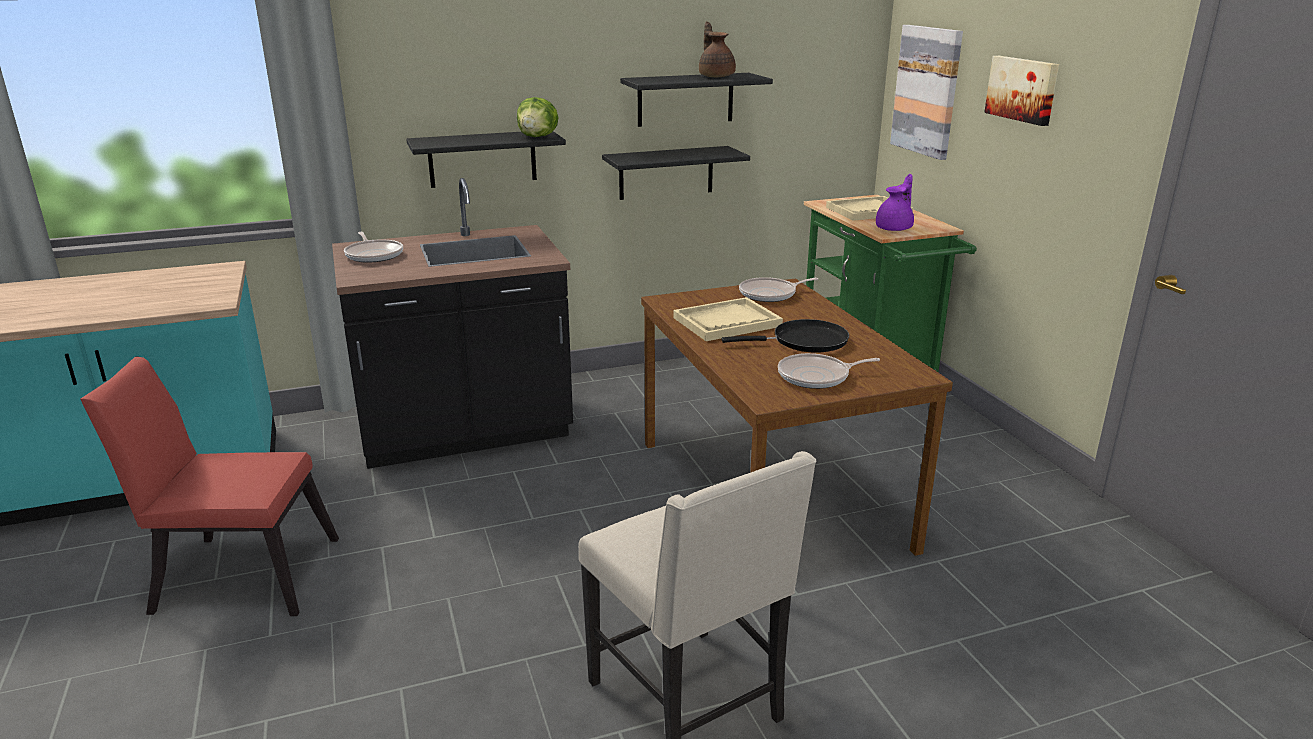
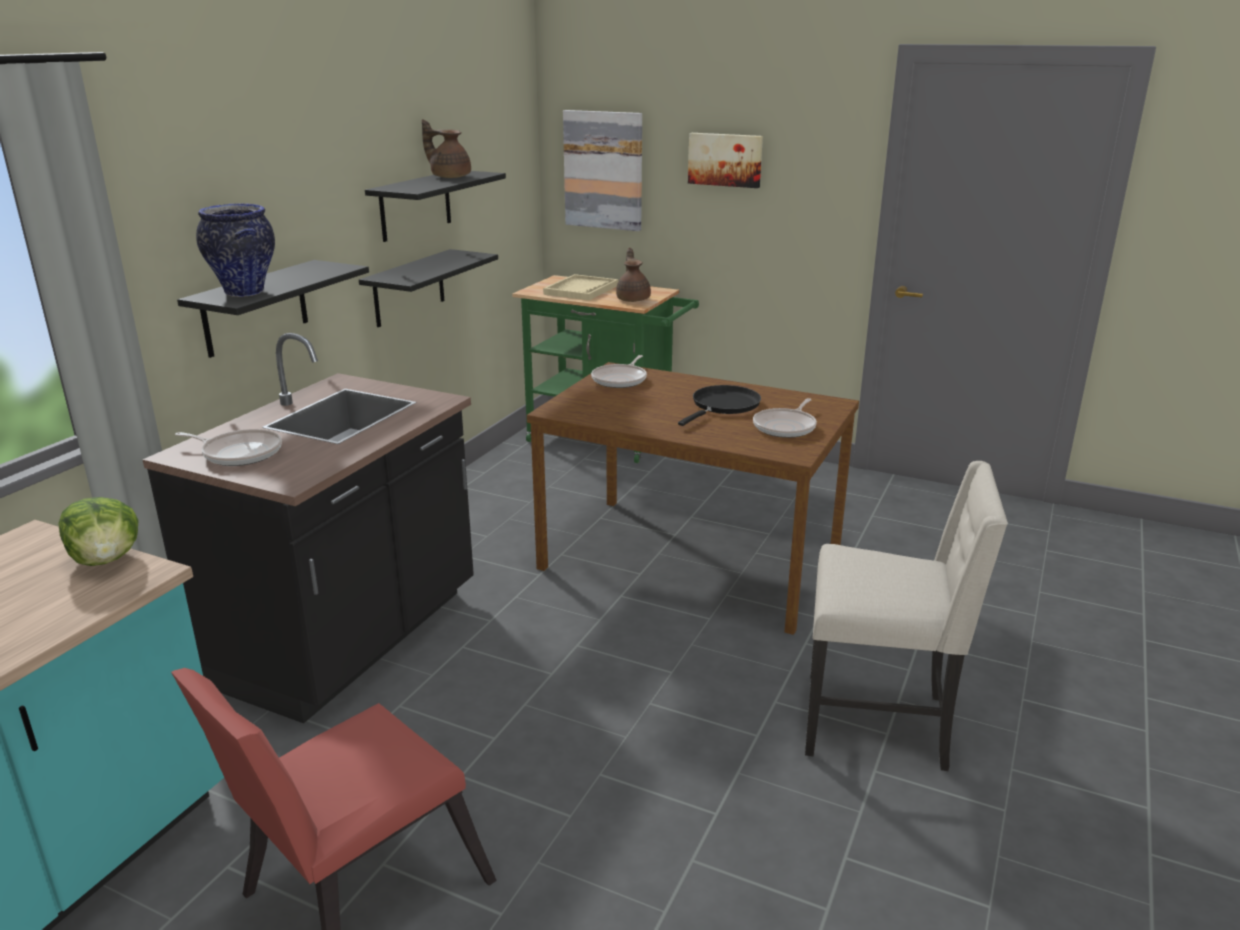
camera: 45 degrees left, 0 degrees up
(446, 141) = (245, 293): none -> vase
(538, 137) = (332, 269): lettuce -> lettuce (107, 559)
(727, 322) = (641, 411): beige tray -> none
(895, 228) = (633, 299): purple teapot -> brown teapot

